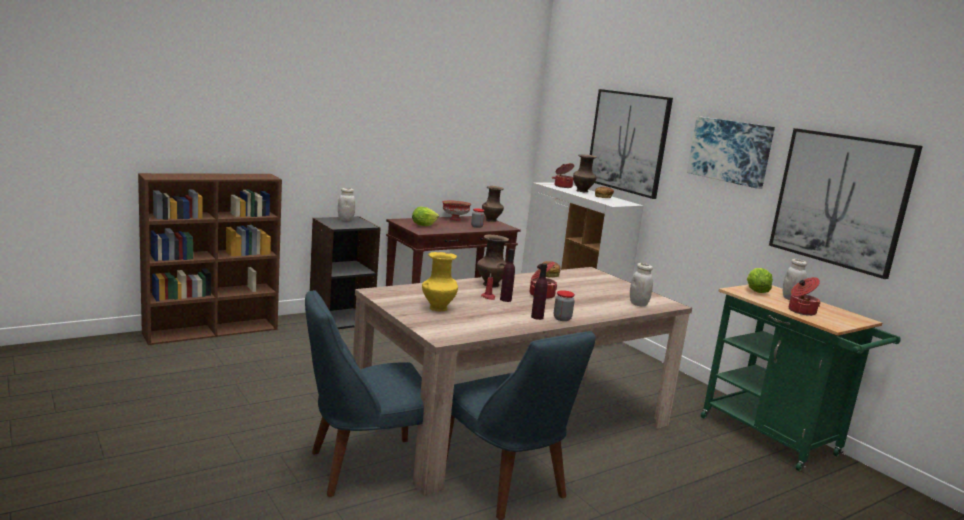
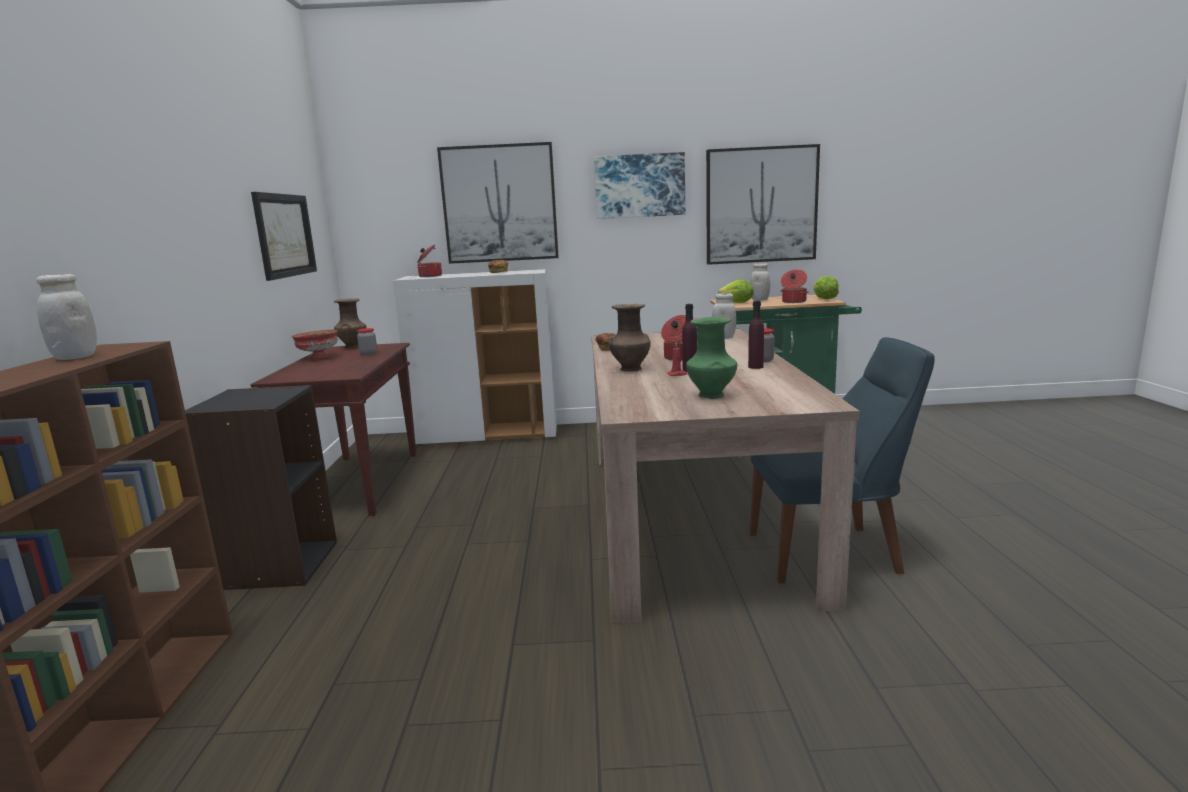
camera: 55 degrees left, 0 degrees up
(345, 219) = (233, 397): white jar -> white jar (75, 357)
(363, 467) = (764, 640): blue chair -> none
(423, 225) = (321, 372): lettuce -> lettuce (824, 299)
(437, 308) = (712, 396): yellow vase -> green vase
(465, 136) = (284, 235): none -> picture
(583, 191) = (463, 274): brown vase -> none

